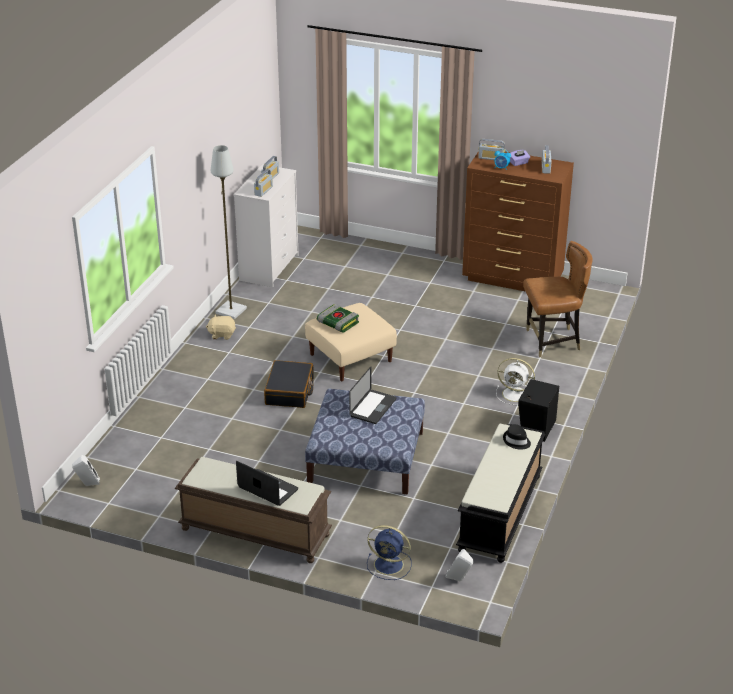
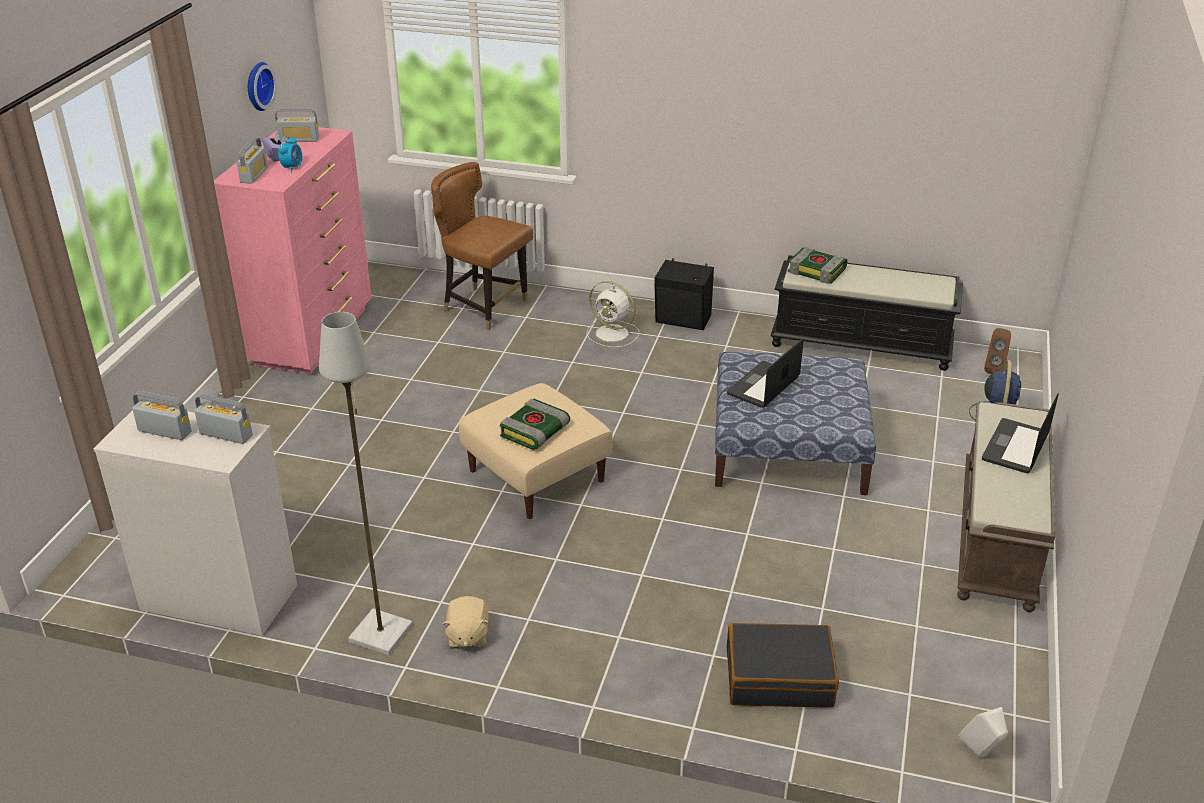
camera: 95 degrees left, 0 degrees up
(290, 391) = (641, 532): black suitcase -> black suitcase (779, 677)
(373, 407) = (763, 386): laptop -> laptop turned 75 degrees counterclockwise
(459, 580) = (994, 369): white speaker -> brown speaker
(513, 279) = (313, 336): brown dresser -> pink dresser
(516, 394) = (613, 334): white fan -> white fan turned 105 degrees clockwise
(516, 441) = (817, 271): black hat -> book
(553, 127) = (257, 86): none -> wall clock
(553, 341) = (484, 307): brown chair -> brown chair turned 45 degrees counterclockwise

